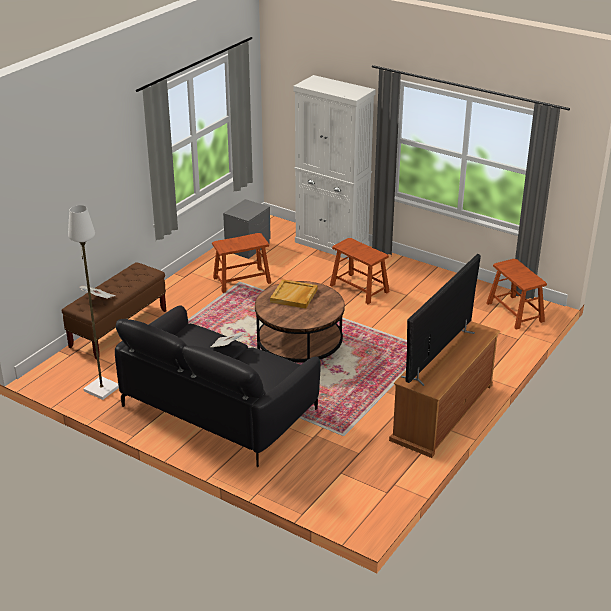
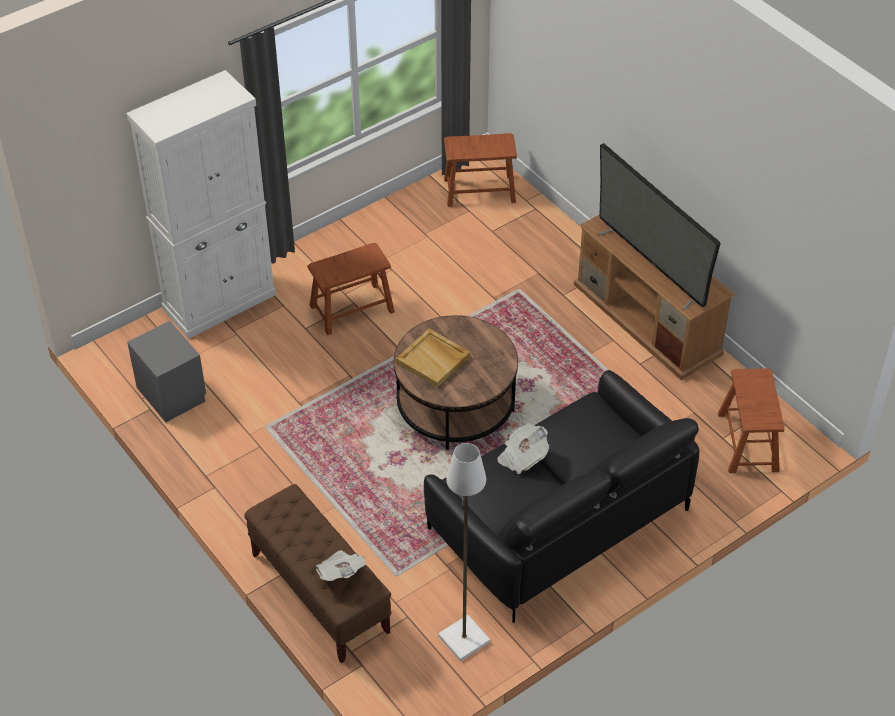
camera: 70 degrees left, 15 degrees up
(242, 280) = (261, 423): brown stool -> brown stool (748, 442)

